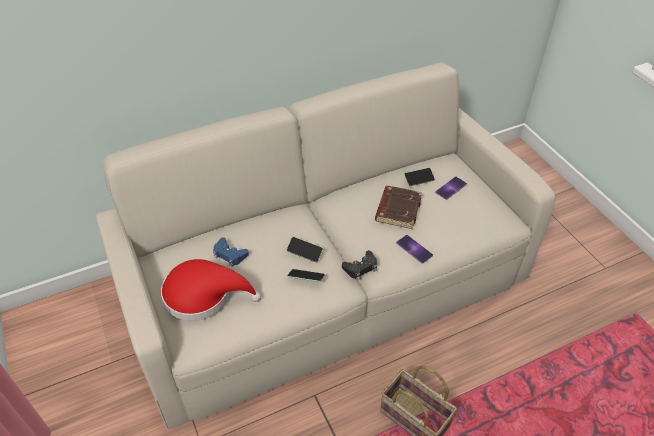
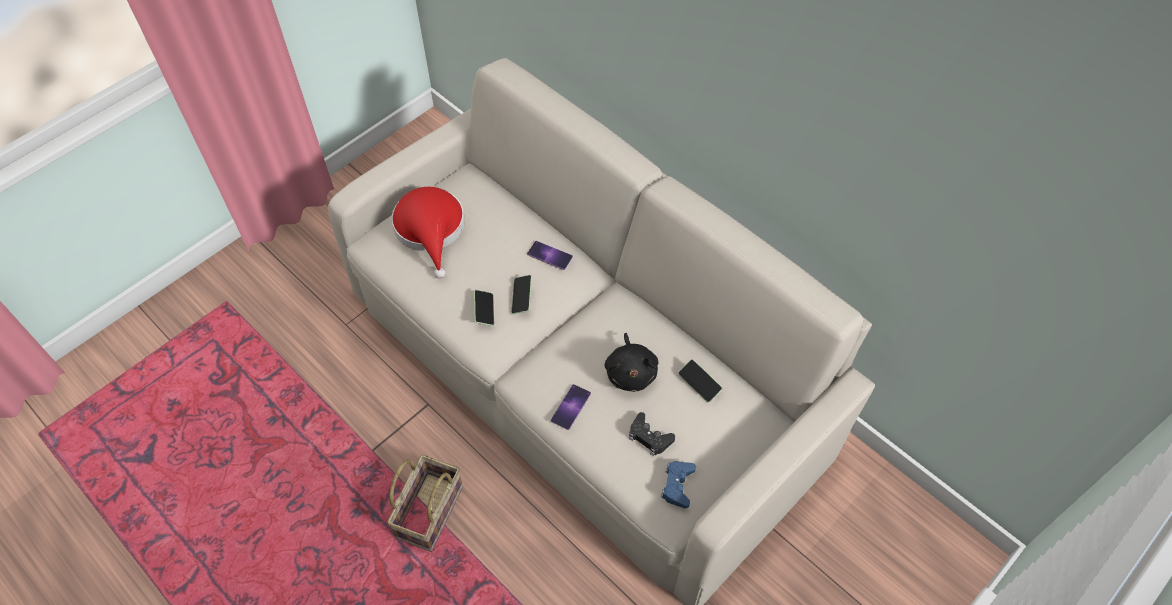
camera: 70 degrees right, 10 degrees up
(229, 255) = (491, 231): blue game controller -> blue game controller (677, 485)
(361, 268) = (522, 360): black game controller -> black game controller (649, 437)
(397, 209) = (631, 372): brown book -> black plush toy
(451, 188) = (701, 425): phone -> phone (550, 255)

